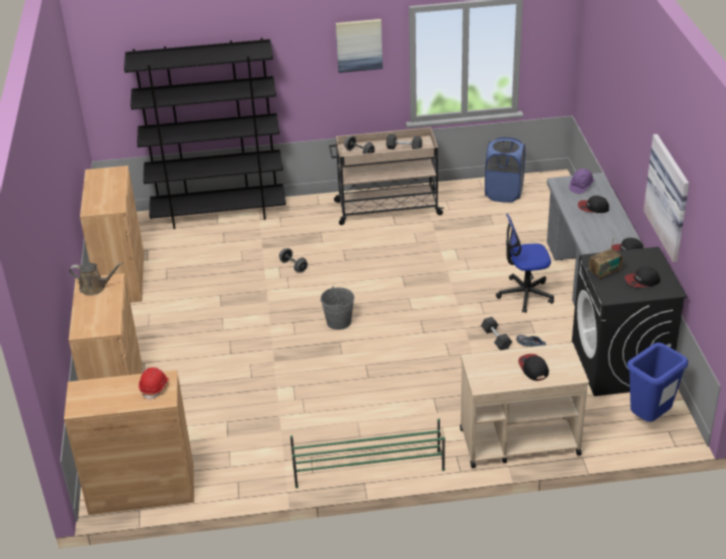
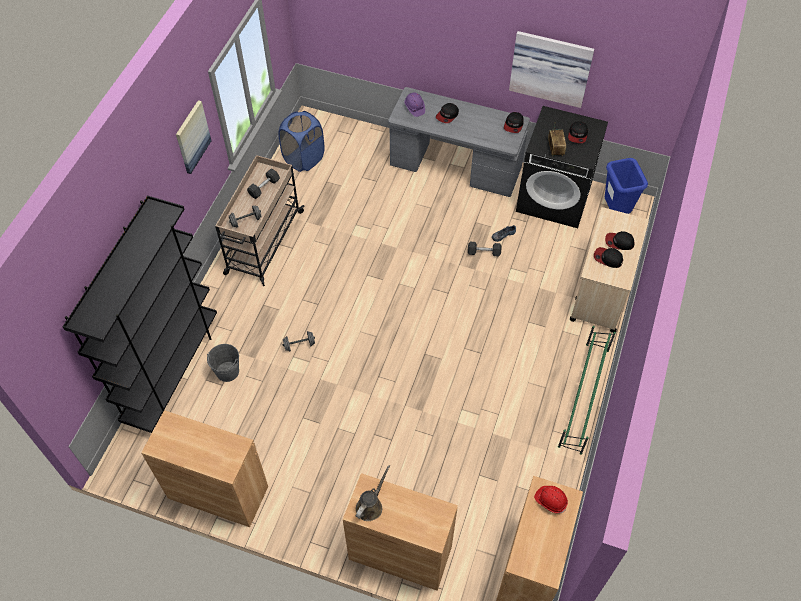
camera: 65 degrees left, 20 degrees up
(338, 322) = (399, 344): grey bucket -> grey bucket (227, 371)
(502, 366) = (607, 258): none -> cap
(525, 294) = (443, 210): office chair -> none

